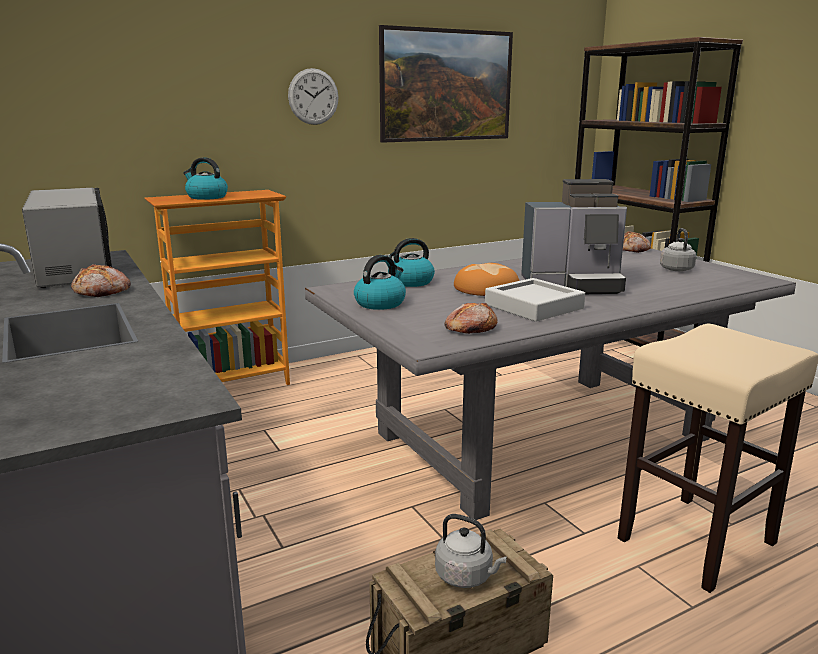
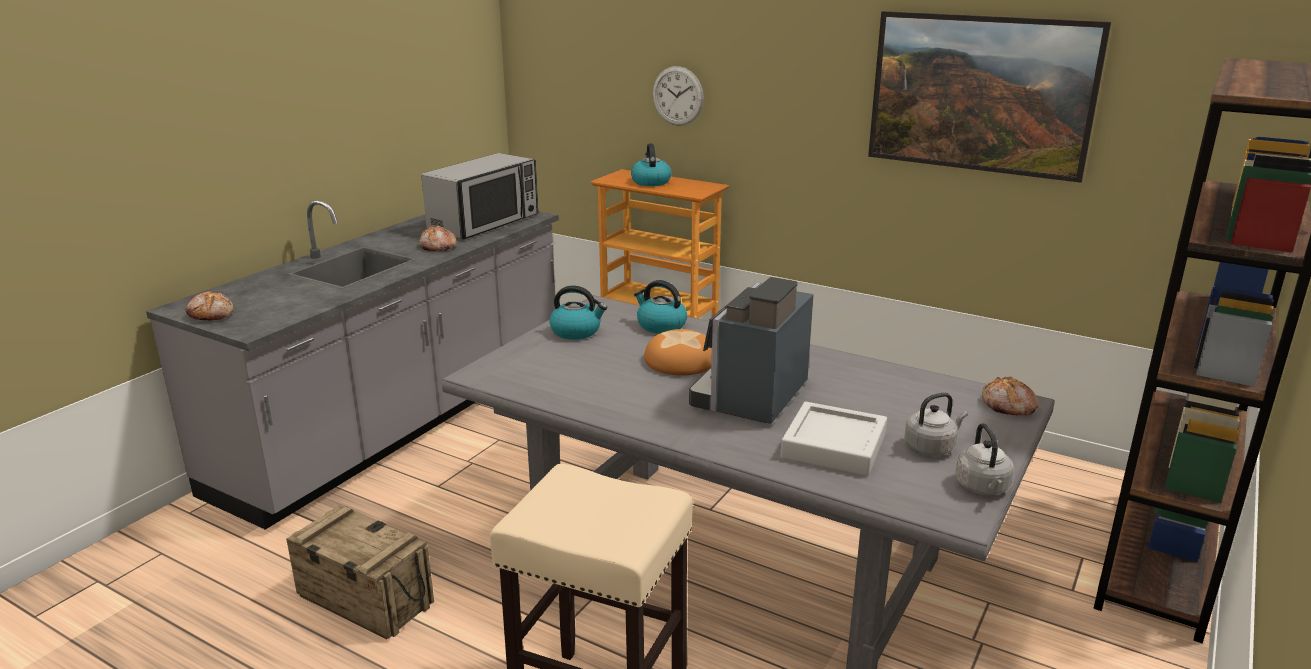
camera: 60 degrees right, 5 degrees up
(313, 96) = (791, 92): wall clock -> wall clock (677, 96)
(466, 576) = (352, 542): grey kettle -> grey kettle (983, 488)
(470, 328) = (538, 380): bread -> bread (211, 314)
(533, 306) = (639, 393): grey tray -> grey tray (833, 446)
(573, 285) = (751, 398): coffee machine -> coffee machine turned 60 degrees clockwise

